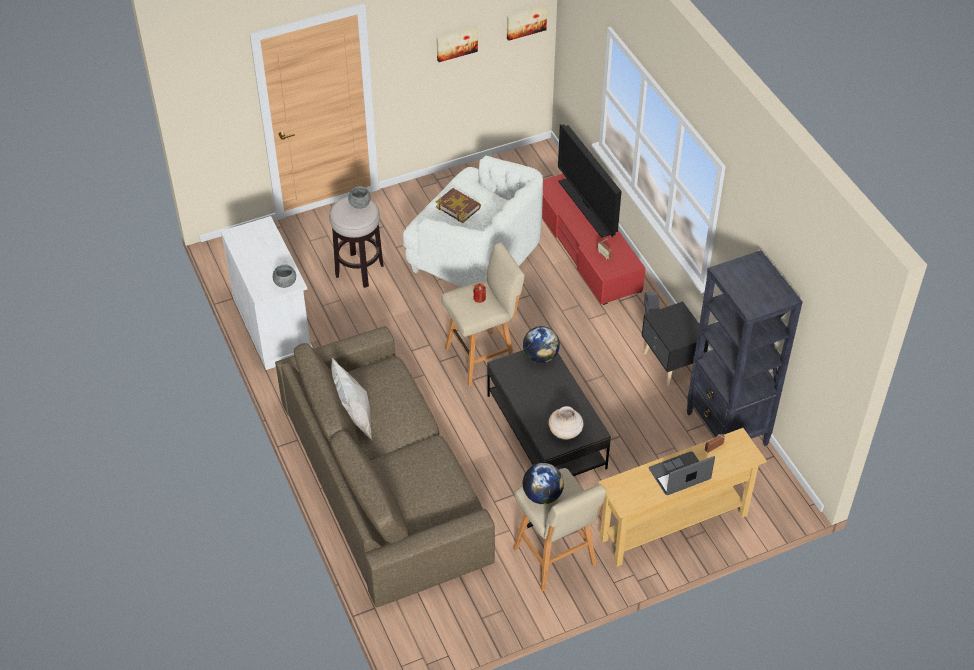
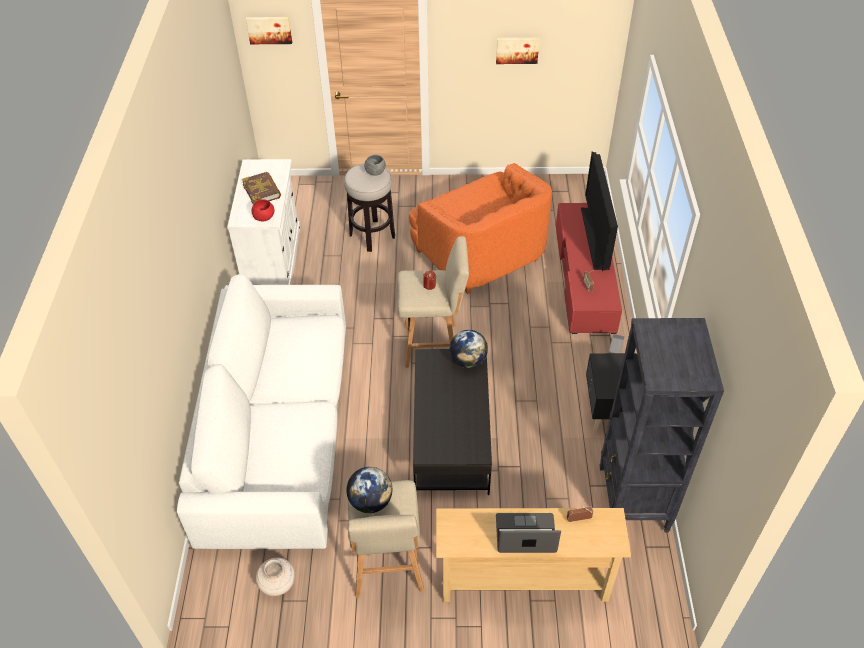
camera: 25 degrees right, 0 degrees up
(285, 283) = (264, 217): grey bowl -> red bowl
(355, 418) = (267, 360): white pillow -> none
(385, 481) = (279, 429): brown sofa -> white sofa
(458, 207) = (469, 202): book -> book (262, 191)
(476, 255) = (480, 253): white armchair -> orange armchair
(526, 22) = (592, 46): picture -> picture (269, 29)
(565, 432) = (448, 443): beige vase -> beige vase (277, 584)

